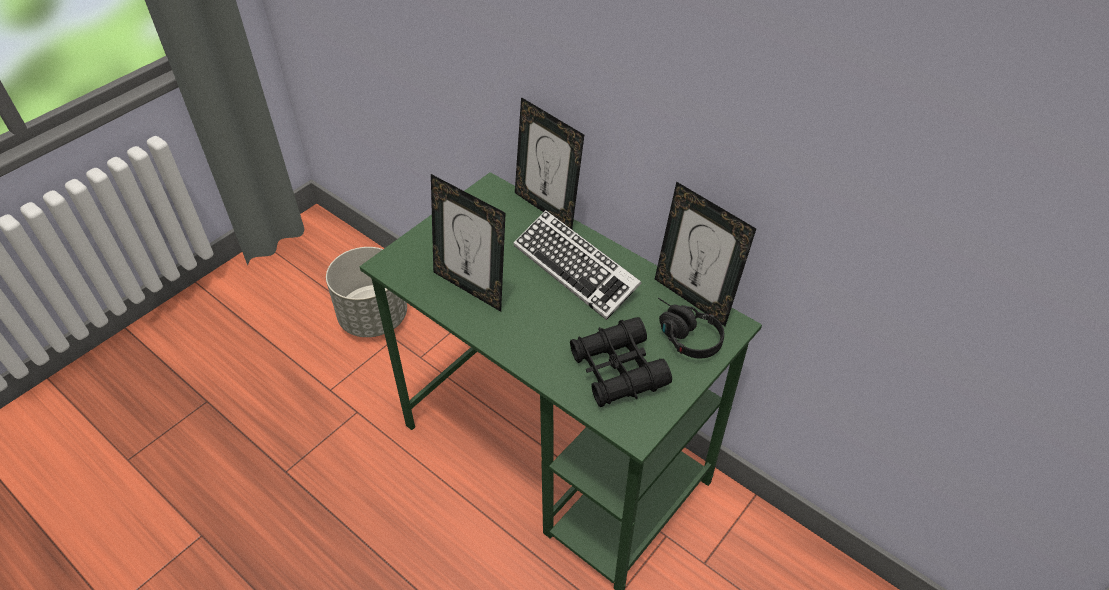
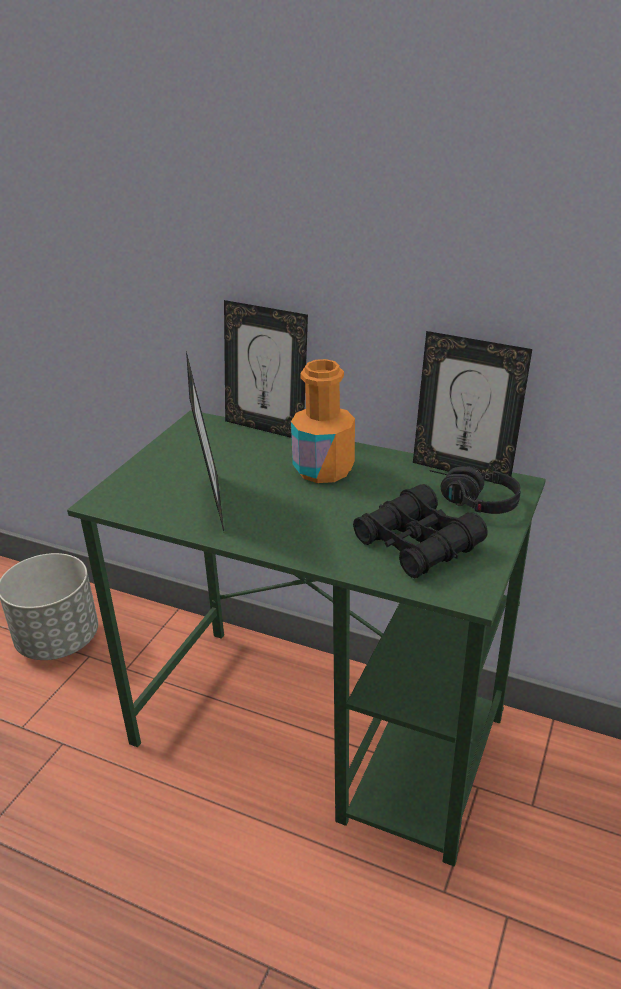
camera: 15 degrees left, 15 degrees down
(471, 287) = (211, 503): picture frame -> picture frame turned 120 degrees counterclockwise
(575, 269) = (323, 469): keyboard -> orange bottle

